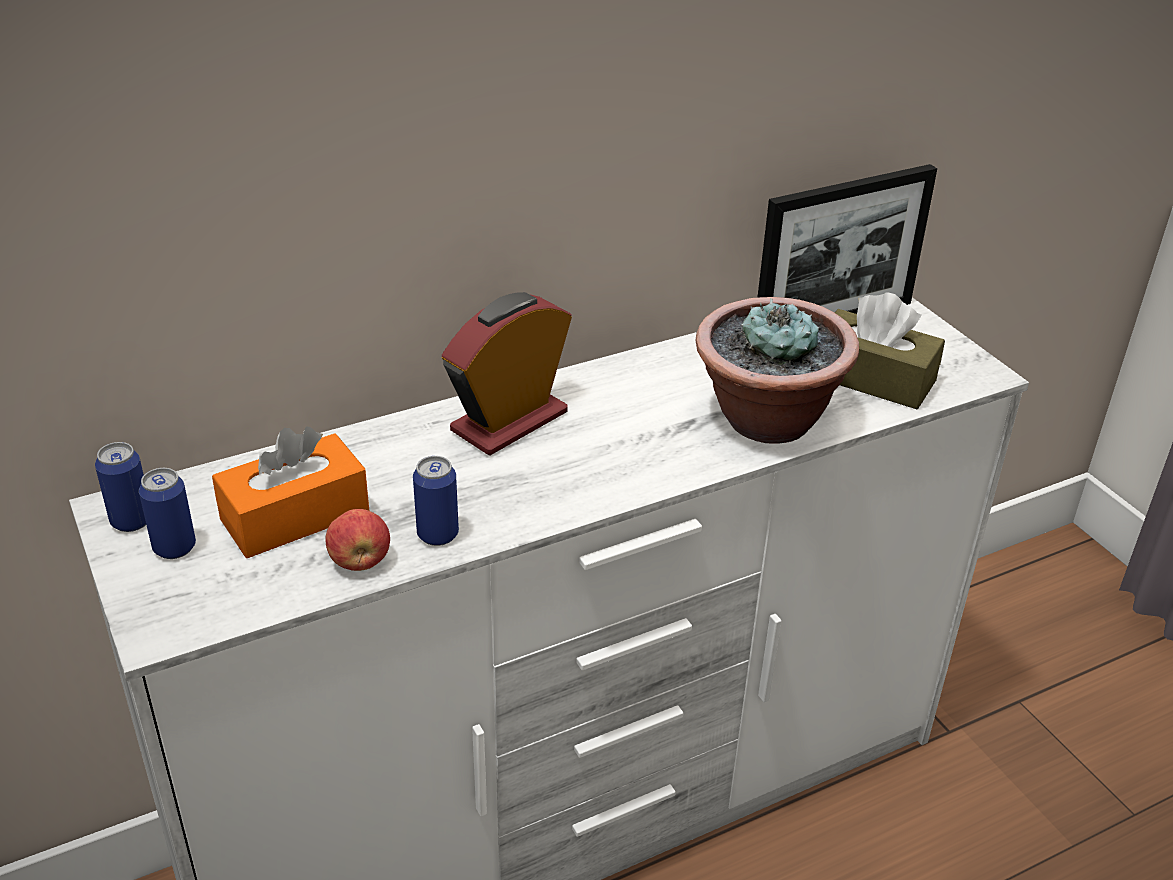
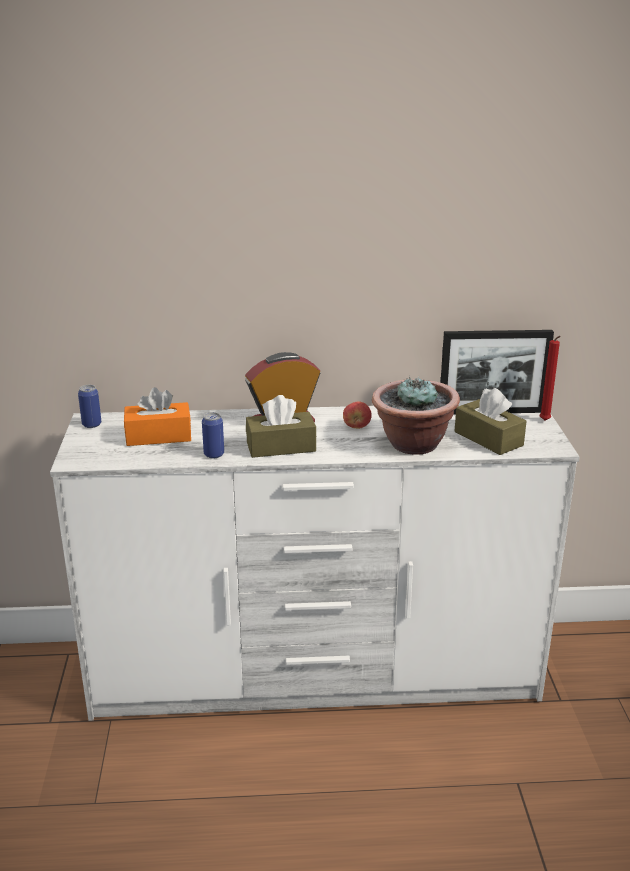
camera: 25 degrees right, 10 degrees down
(174, 547) = (101, 436): can -> none
(360, 561) = (172, 456): apple -> apple (356, 426)
(548, 483) = (281, 447): none -> brown tissue box
(927, 322) = (545, 421): none -> red candle

